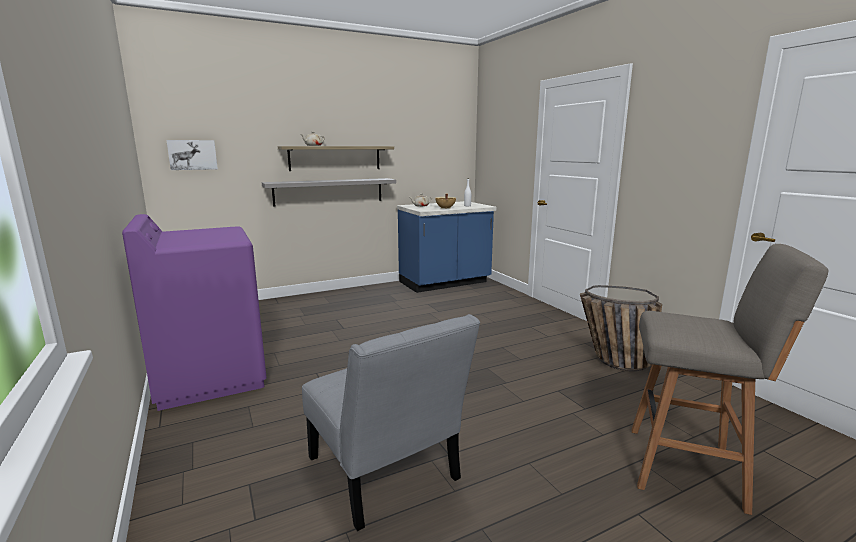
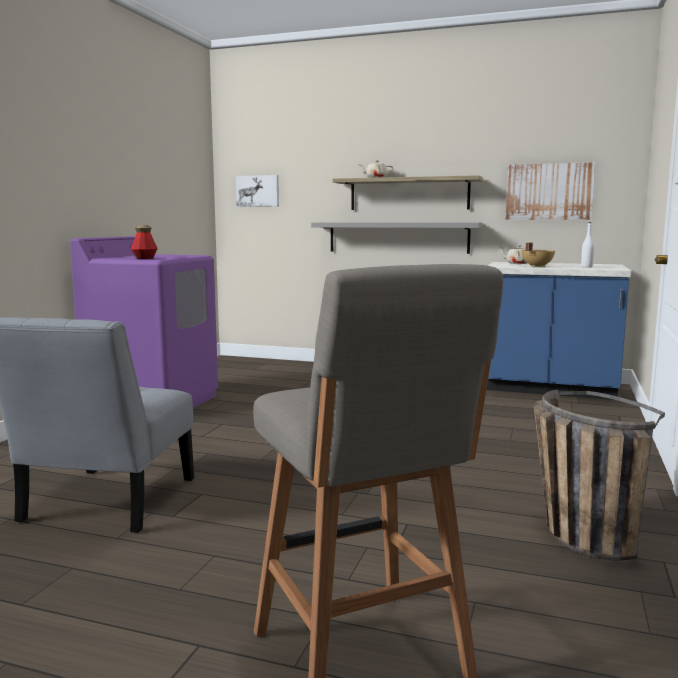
camera: 45 degrees right, 5 degrees down
(217, 240) = (144, 258): none -> bottle
(426, 157) = (549, 192): none -> picture

